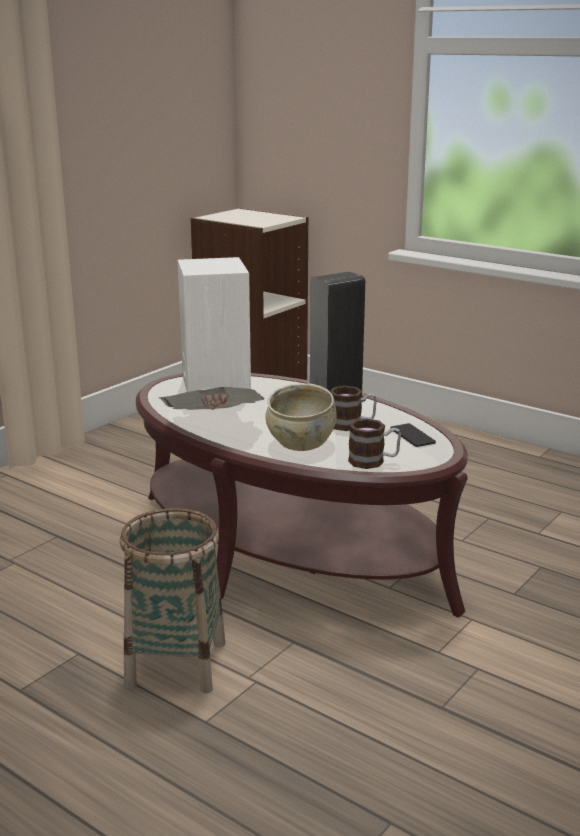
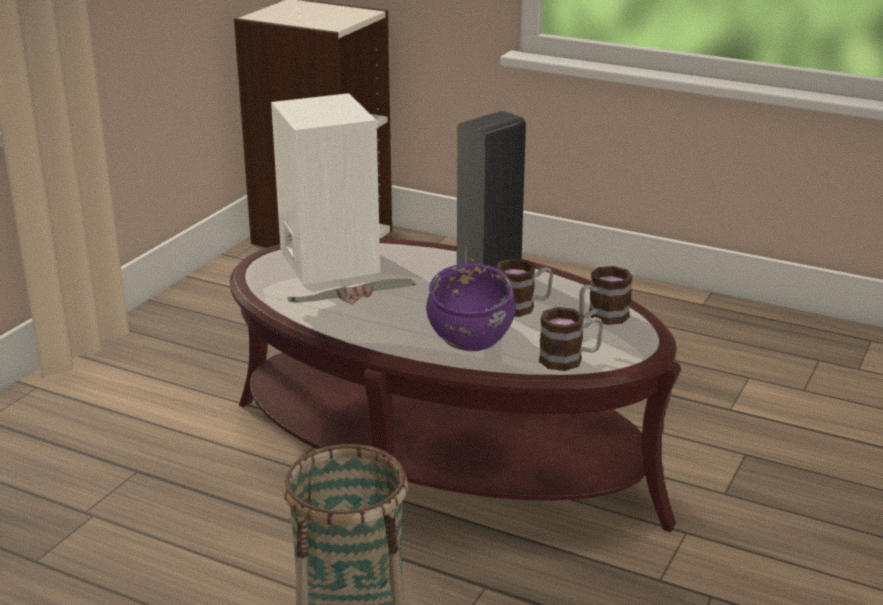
camera: 10 degrees left, 5 degrees up
(300, 442) = (470, 339): beige bowl -> purple bowl
(412, 436) = (601, 317): phone -> mug

